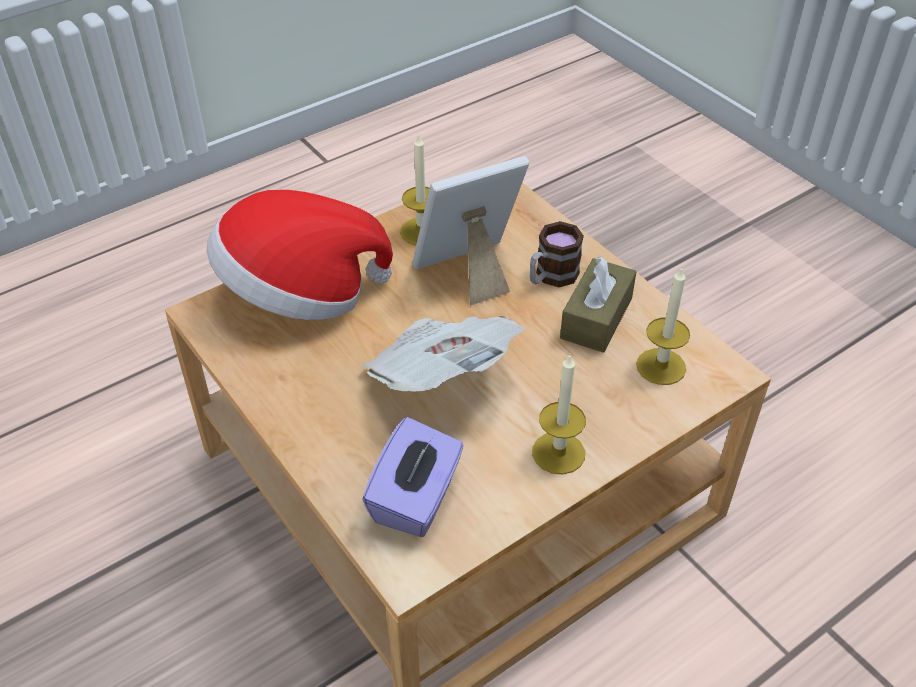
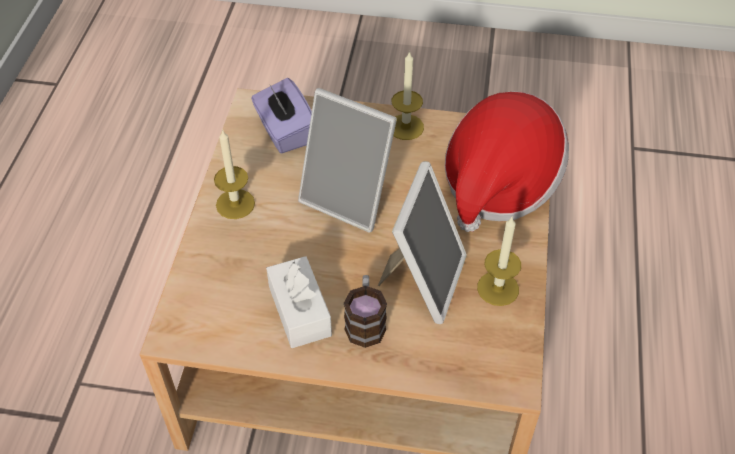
camera: 135 degrees right, 5 degrees up
(441, 376) = (350, 198): newspaper -> picture frame
(596, 318) = (299, 311): brown tissue box -> white tissue box
(661, 366) = (222, 305): candle -> candle (406, 127)

